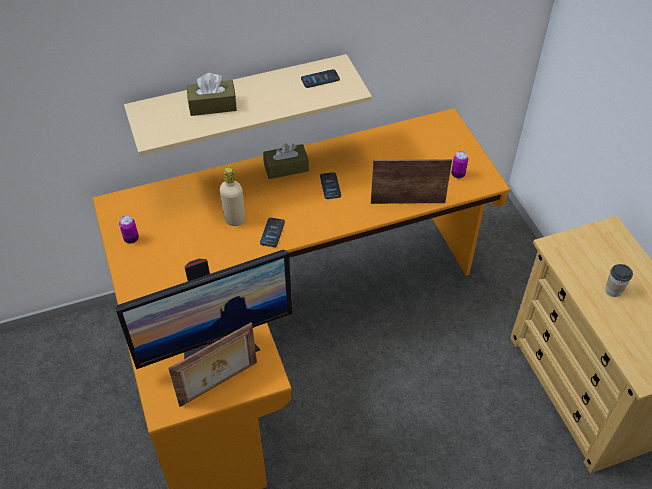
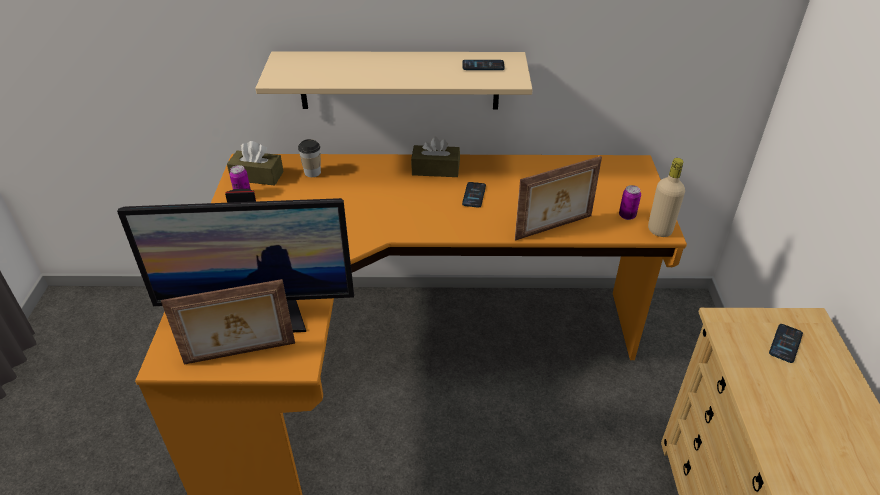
camera: 20 degrees right, 10 degrees down
(212, 105) = (356, 66): brown tissue box -> brown tissue box (257, 176)
(234, 219) = (355, 202): beige bottle -> beige bottle (659, 230)
(272, 232) = (387, 223): phone -> phone (785, 343)
(407, 201) = (554, 228): picture frame -> picture frame turned 135 degrees clockwise
(613, 290) = (792, 392): cup -> cup (312, 172)

